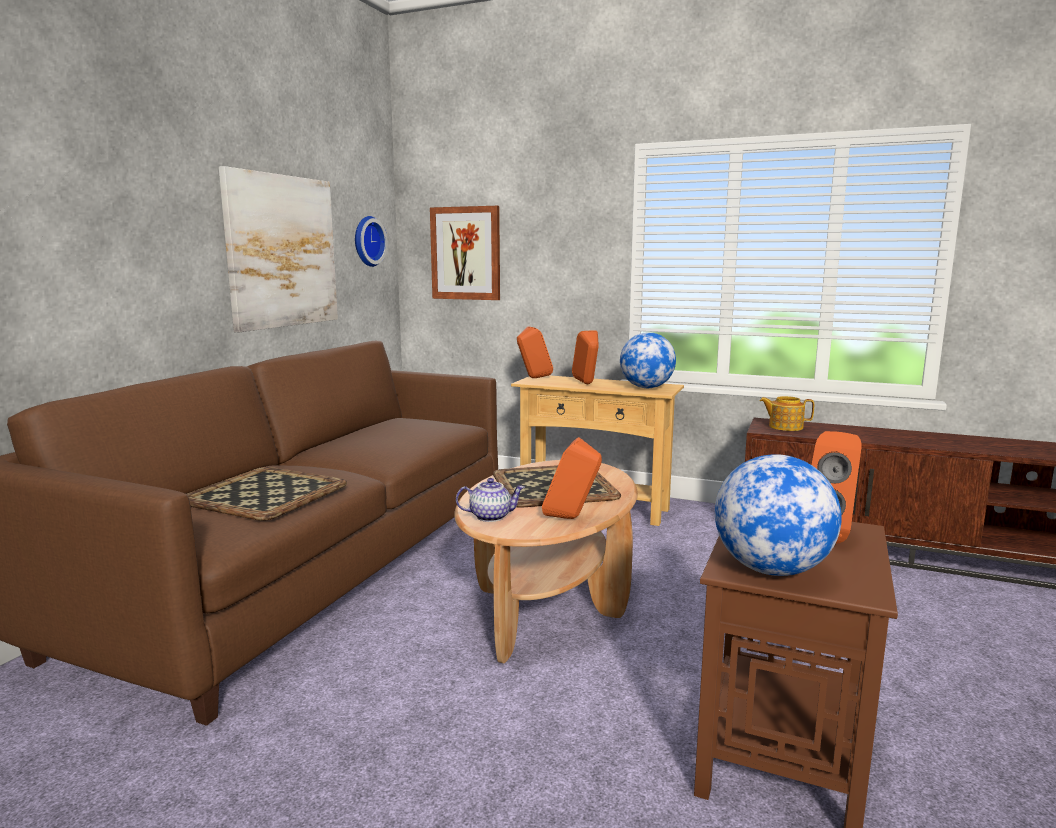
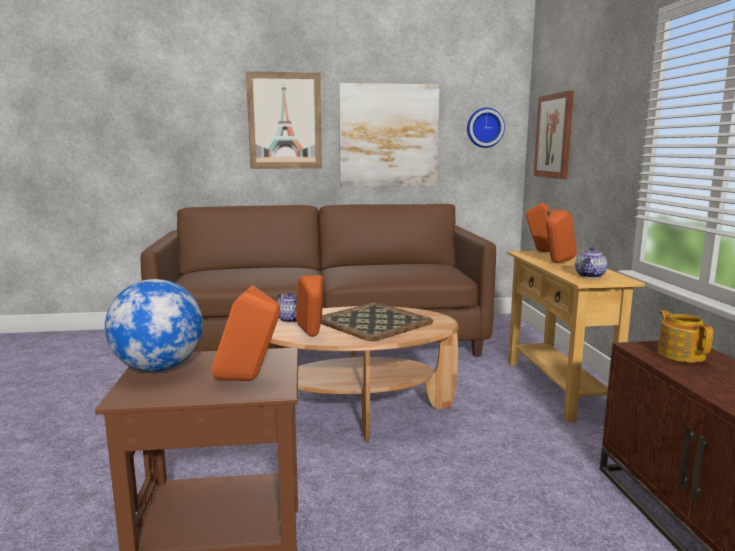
camera: 60 degrees right, 0 degrees up
(148, 224) = (284, 121): none -> picture
(265, 493) = (254, 275): tray -> none
(646, 388) = (590, 276): globe -> teapot

